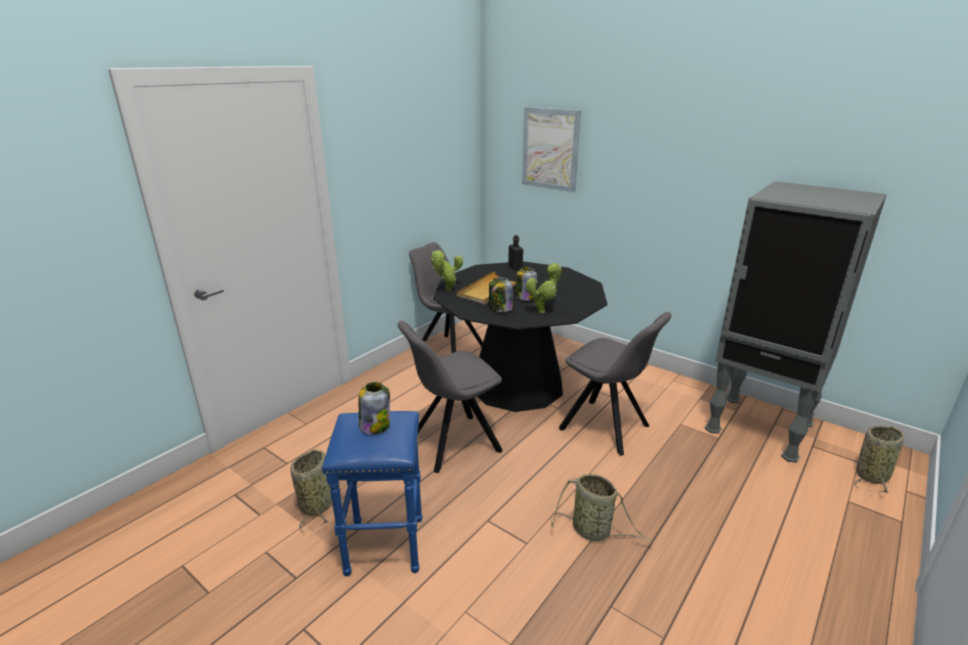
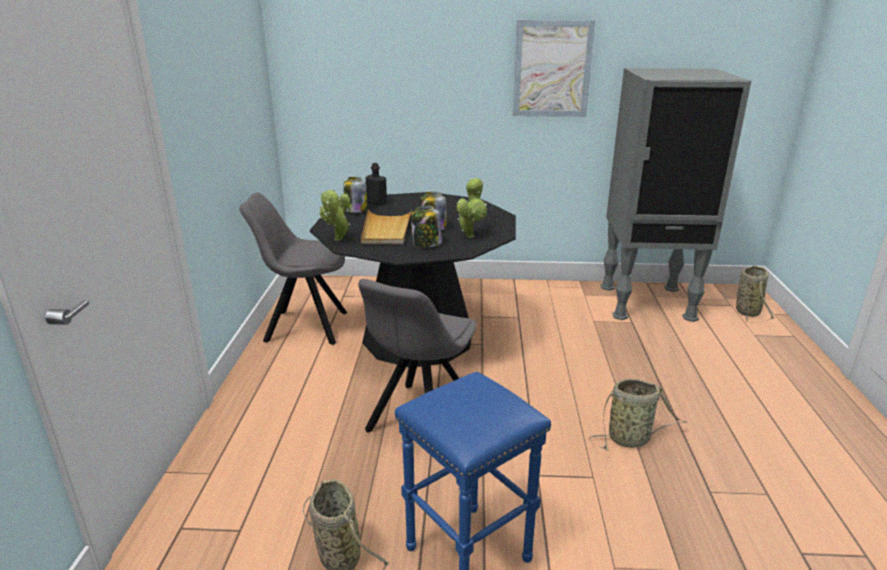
camera: 35 degrees left, 0 degrees up
(375, 425) = (471, 399): jar -> jar (355, 210)
(550, 149) = (371, 59): picture -> picture (552, 69)
(605, 427) = (540, 346): grey chair -> none

